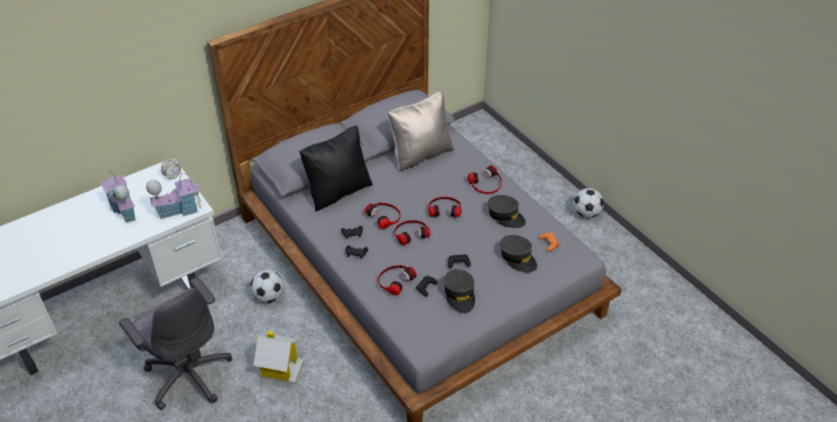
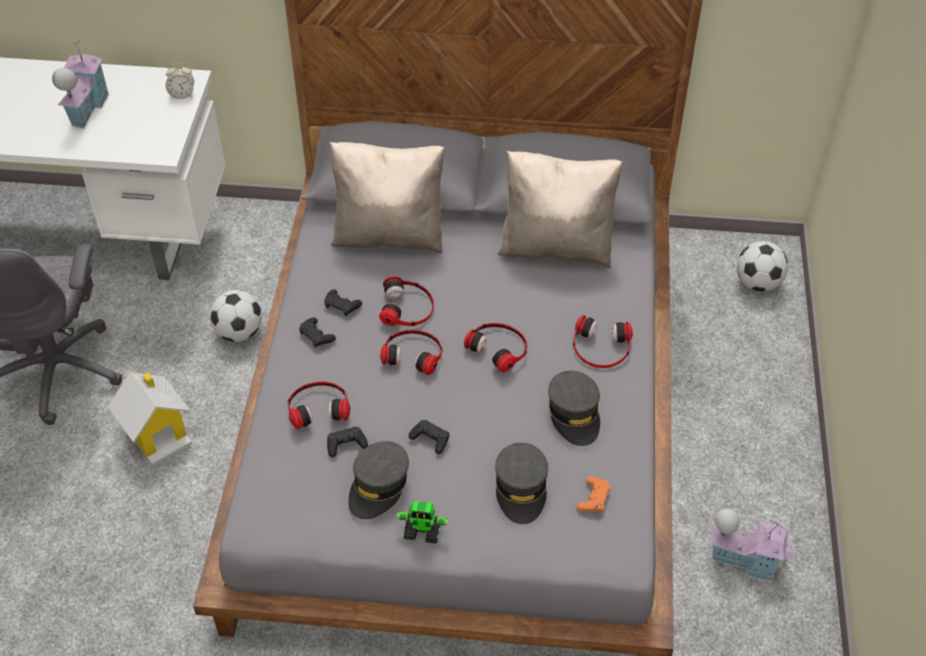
camera: 40 degrees right, 5 degrees up
(179, 210) = (141, 143): toy house -> toy house (746, 560)
(338, 191) = (389, 235): black pillow -> beige pillow
(497, 300) = (423, 531): none -> toy robot
(586, 213) = (793, 496): football -> football (757, 283)

